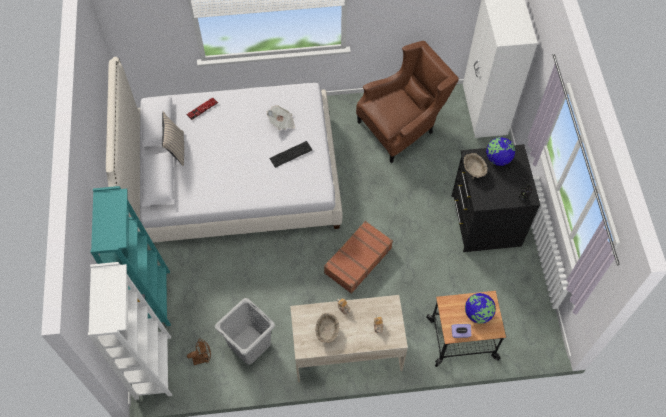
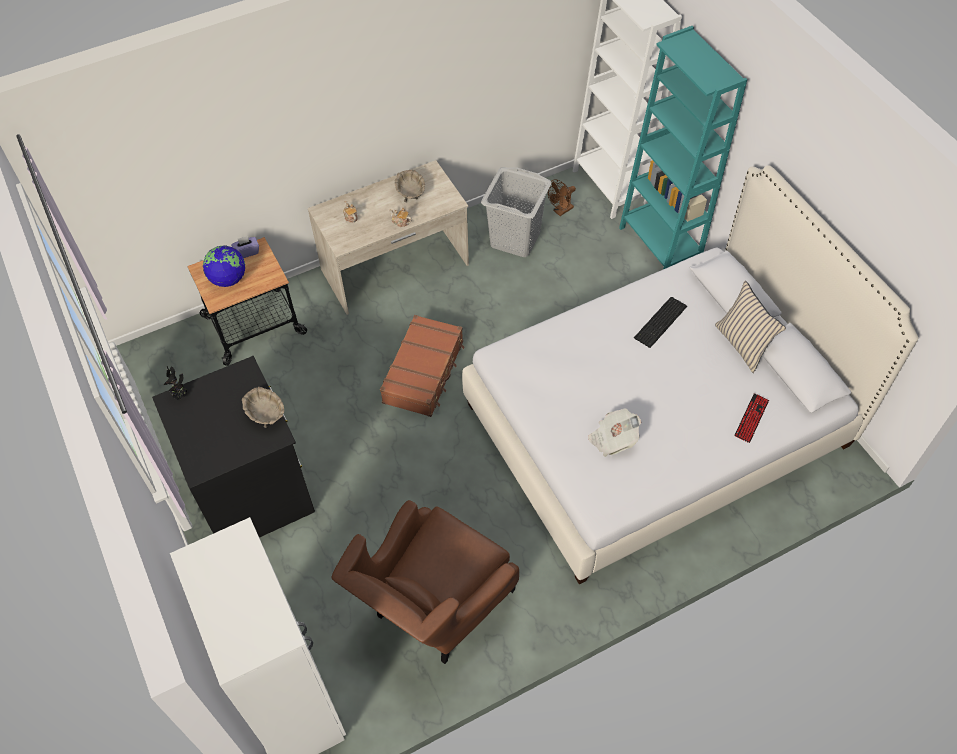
camera: 160 degrees right, 5 degrees down
(290, 154) = (571, 391): keyboard -> keyboard (662, 322)
(498, 159) = (230, 446): globe -> none

